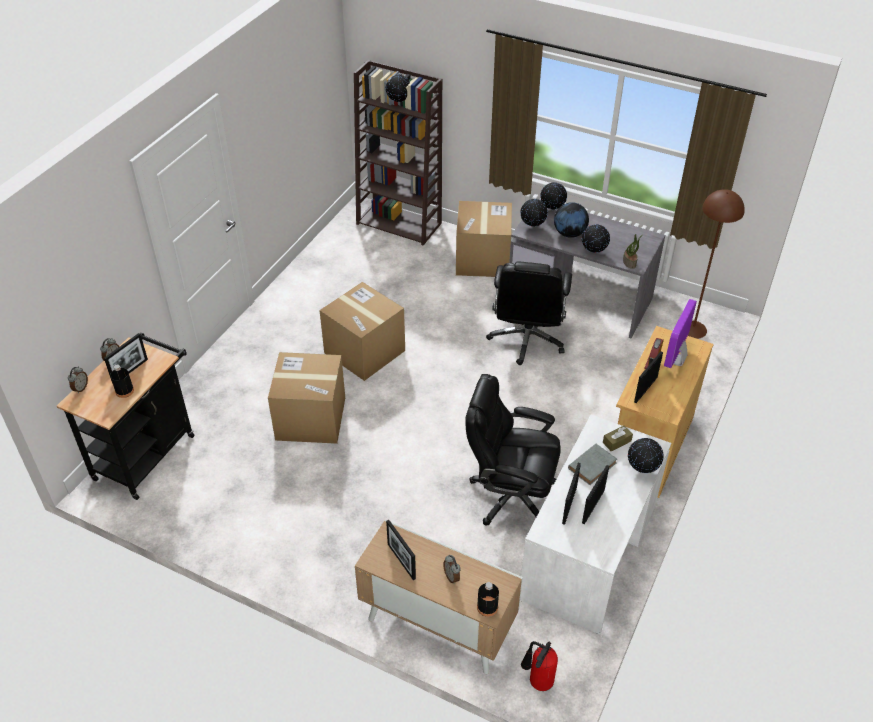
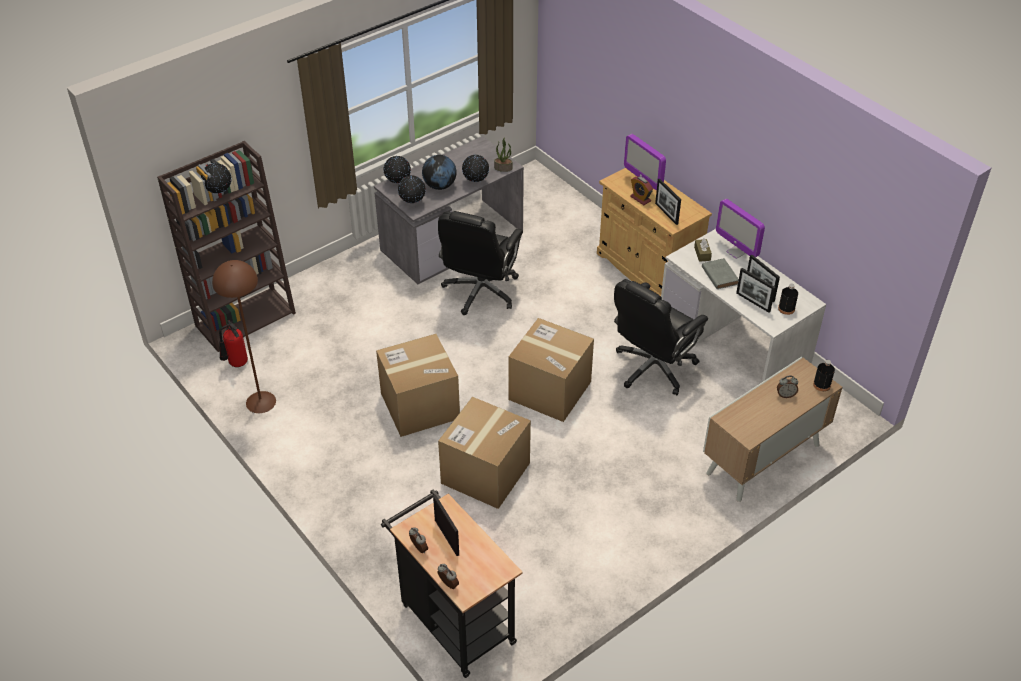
camera: 65 degrees left, 0 degrees up
(124, 391) = (474, 547): black bottle -> black bottle (786, 308)
(401, 561) = (757, 420): picture frame -> none
(482, 259) = (351, 280): cardboard box -> cardboard box (550, 390)
(527, 339) = (480, 291): black office chair -> black office chair turned 75 degrees clockwise
(537, 681) = (836, 418): fire extinguisher -> fire extinguisher (236, 364)
(642, 469) = (736, 252): globe -> monitor
(693, 329) = (536, 193): brown floor lamp -> brown floor lamp (261, 402)

